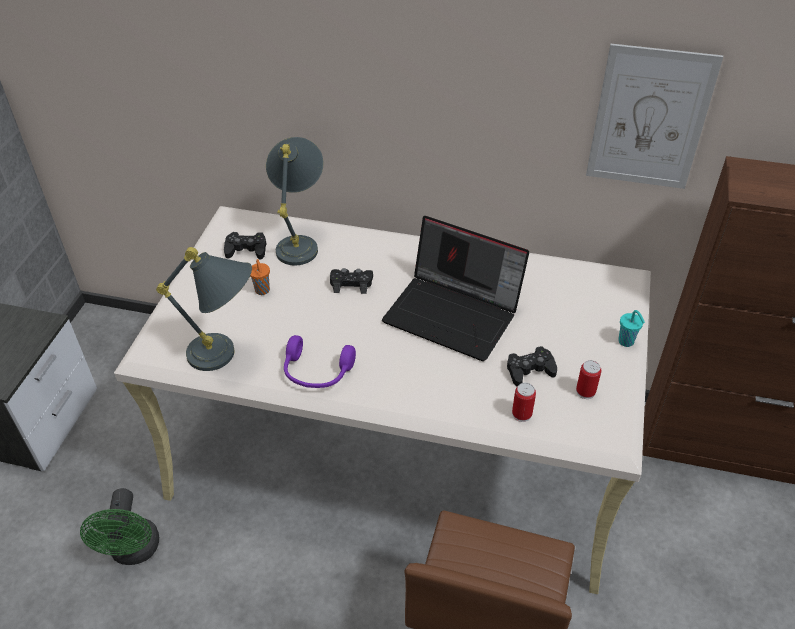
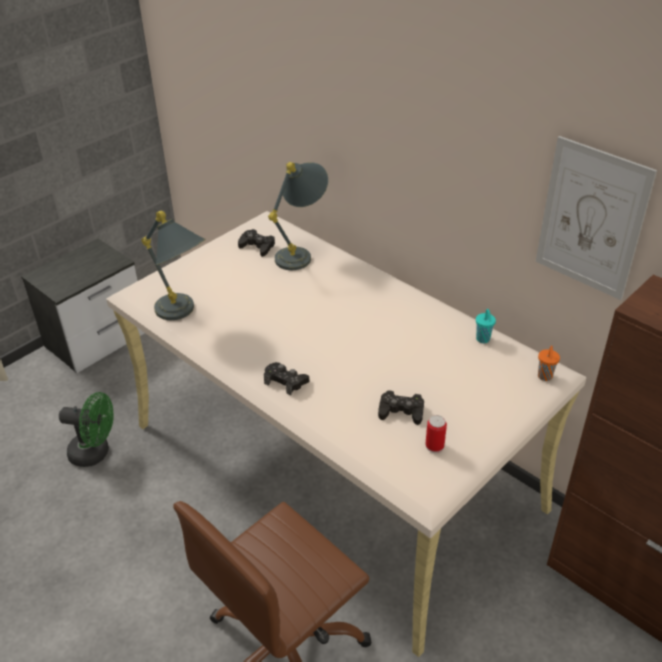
camera: 30 degrees right, 5 degrees down
(134, 552) = (95, 453): green fan -> green fan turned 105 degrees counterclockwise
(262, 291) = (244, 279): orange cup -> orange cup (544, 377)
(316, 372) = (235, 349): purple headphones -> none
(351, 284) = (314, 296): black game controller -> black game controller (285, 381)
(454, 313) = (376, 346): laptop -> none
(521, 414) = (365, 441): can -> none
(626, 342) = (507, 423): turquoise cup -> turquoise cup (483, 340)

